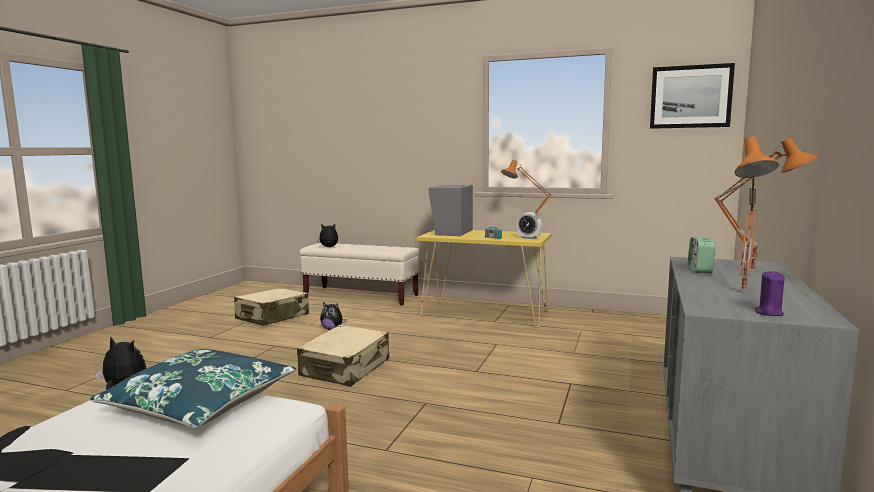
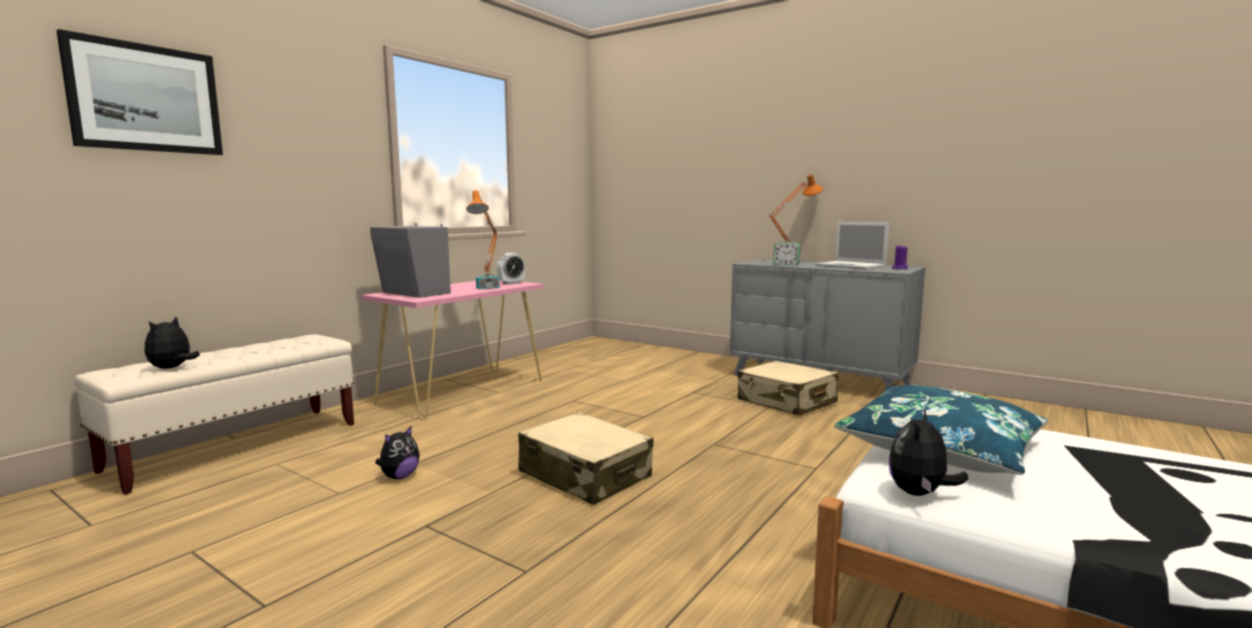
camera: 75 degrees left, 0 degrees up
(272, 317) = (226, 530): beige suitcase -> beige suitcase (786, 402)
(485, 314) = (464, 392): yellow console table -> pink console table
(690, 97) = (563, 138): picture -> picture (146, 98)
(746, 292) = (852, 266): orange table lamp -> laptop

